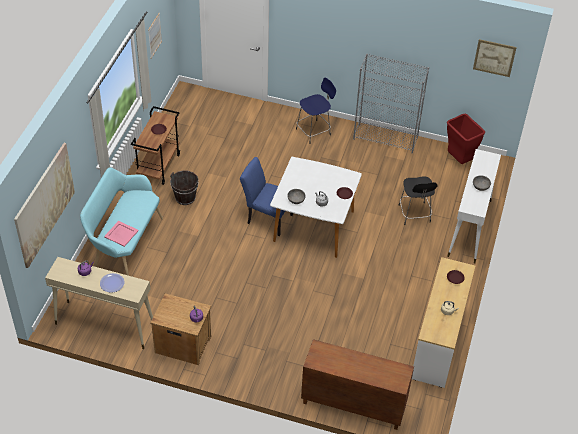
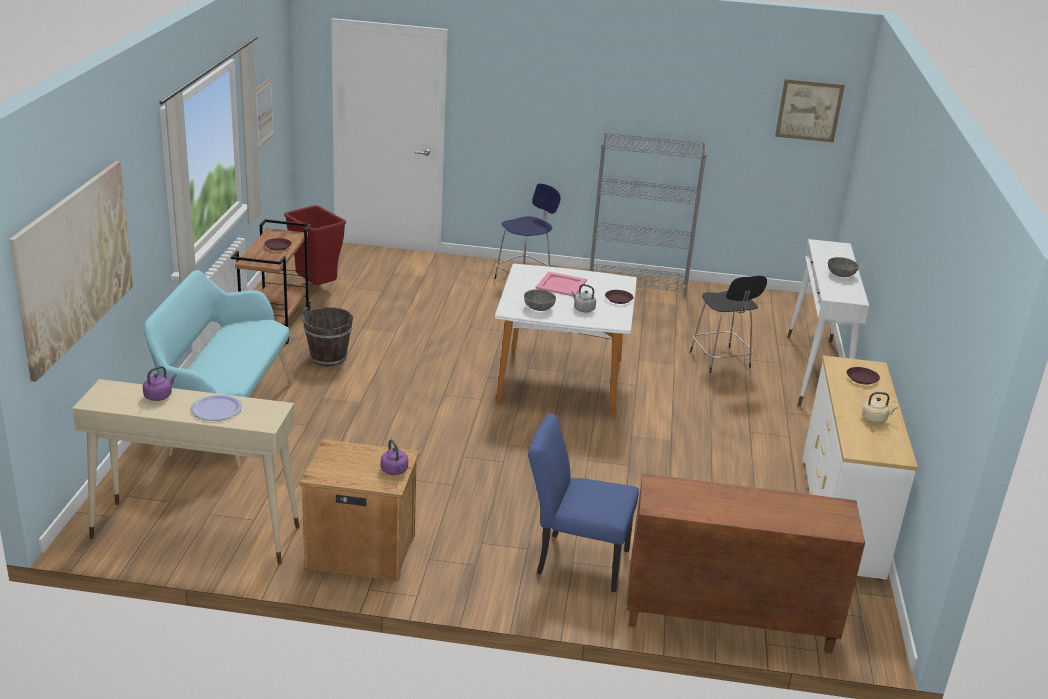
camera: 10 degrees left, 20 degrees down
(121, 233) = (223, 371): pink tray -> pink tray (561, 284)
(266, 218) = (476, 375): blue chair -> blue chair (575, 560)
(458, 160) = (759, 301): red trash can -> red trash can (315, 287)

